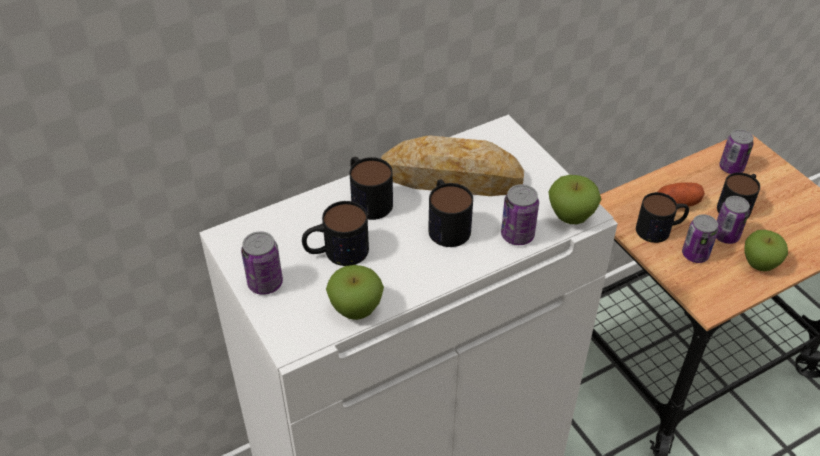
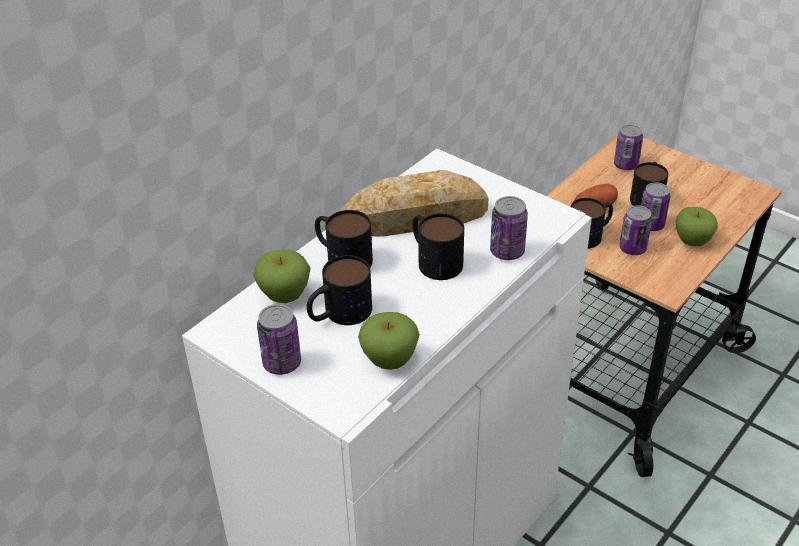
camera: 20 degrees left, 5 degrees down
(571, 216) = (547, 222): apple -> apple (285, 296)

